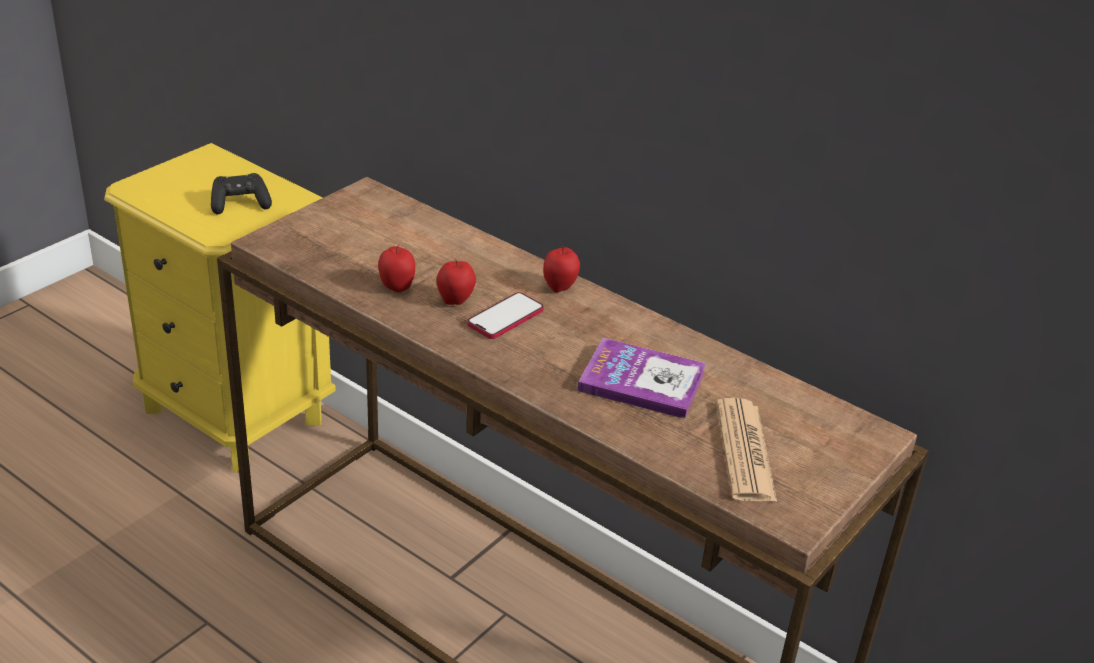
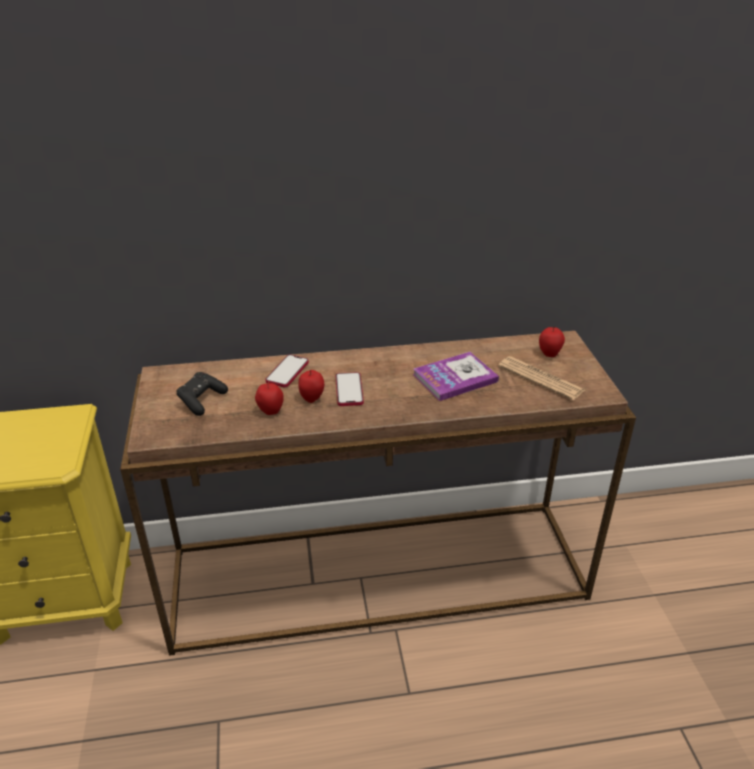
camera: 45 degrees left, 0 degrees up
(240, 204) = (42, 439): black game controller -> black game controller (201, 400)
(480, 261) = (287, 372): none -> phone
(559, 287) = (346, 360): apple -> apple (549, 354)

